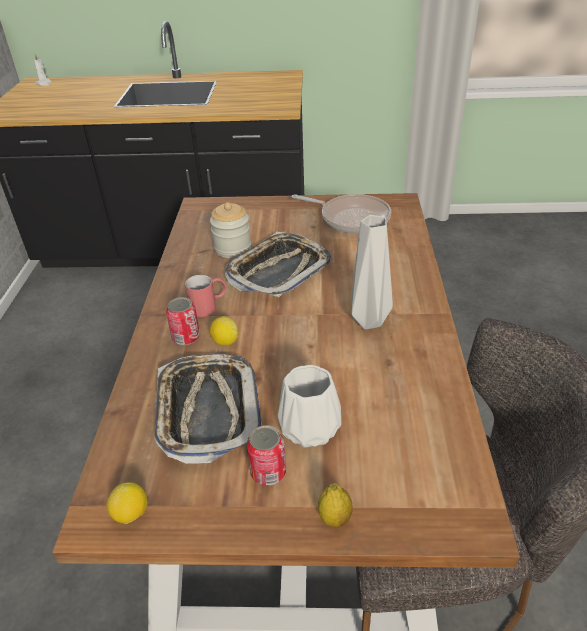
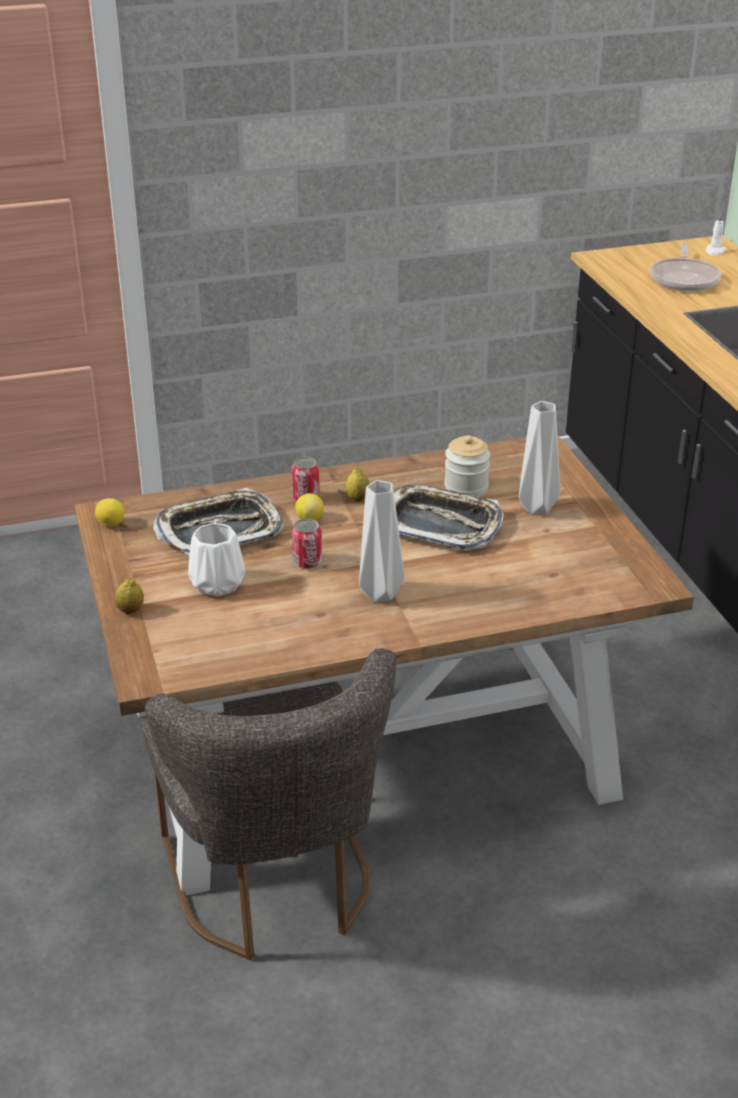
camera: 70 degrees right, 5 degrees down
(209, 306) = (357, 498): red mug -> lemon
(268, 472) = (164, 573): can -> can (307, 562)
(281, 225) = (534, 508): none -> grey vase
(351, 218) = (585, 553): frying pan -> frying pan (684, 279)

